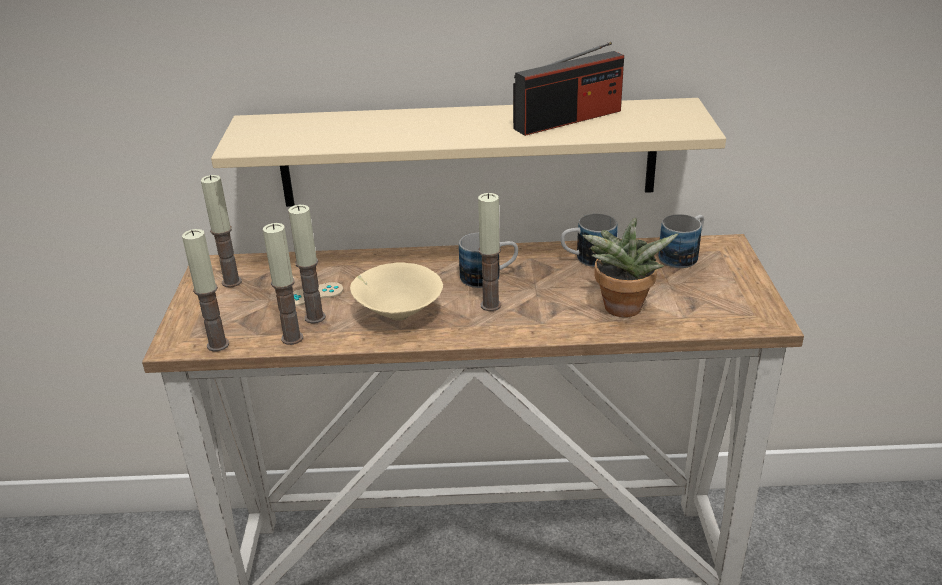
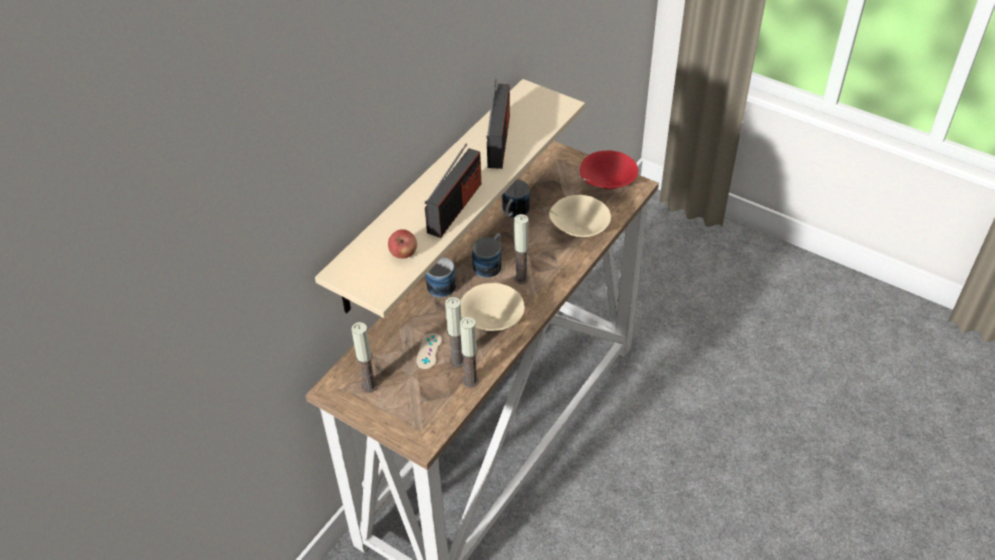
camera: 55 degrees left, 15 degrees up
(218, 345) = (444, 419): candle -> none
(313, 137) = (403, 254): none -> apple
(421, 135) = (455, 207): none -> radio
(622, 311) = (578, 231): potted plant -> beige bowl
(683, 255) = (549, 175): mug -> mug (440, 282)
(731, 298) = (606, 185): none -> red bowl

